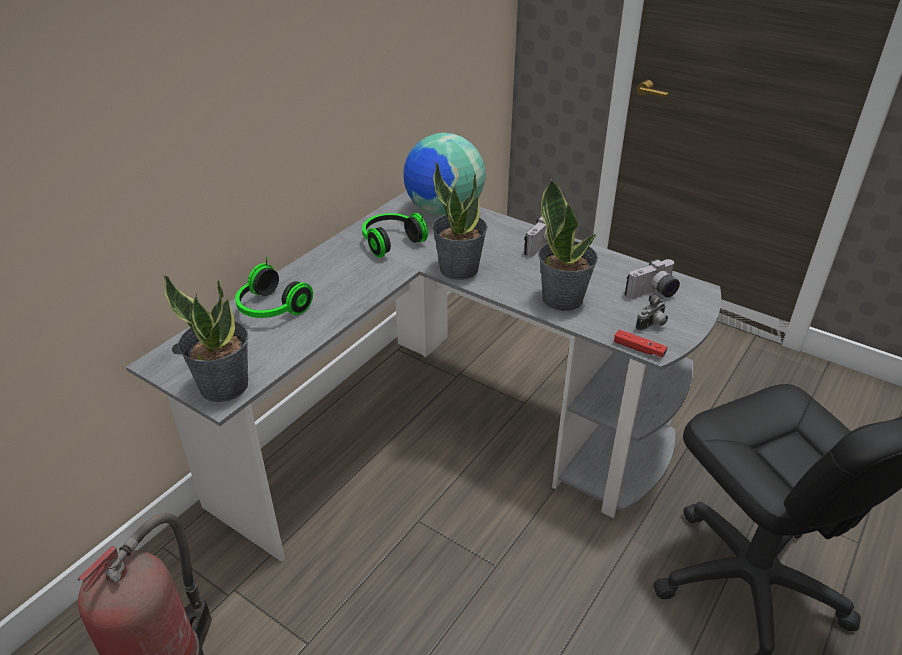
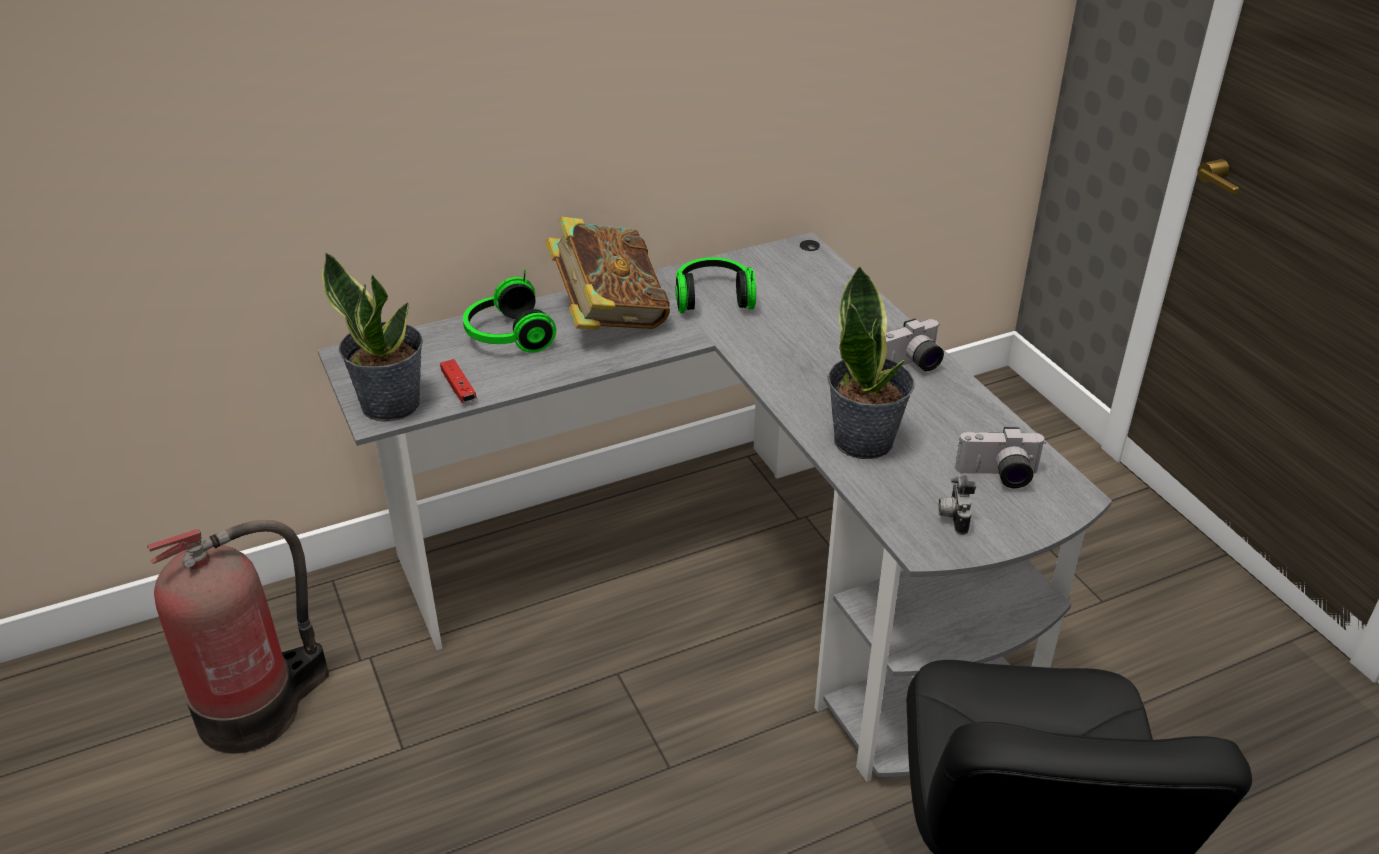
camera: 30 degrees right, 0 degrees up
(332, 274) = (609, 316): none -> book
(443, 211) = (817, 278): globe -> none
(459, 268) = (766, 358): potted plant -> none
(639, 349) = (902, 539): red game controller -> red game controller (459, 388)
(652, 325) = (953, 516): camera -> camera turned 105 degrees clockwise

